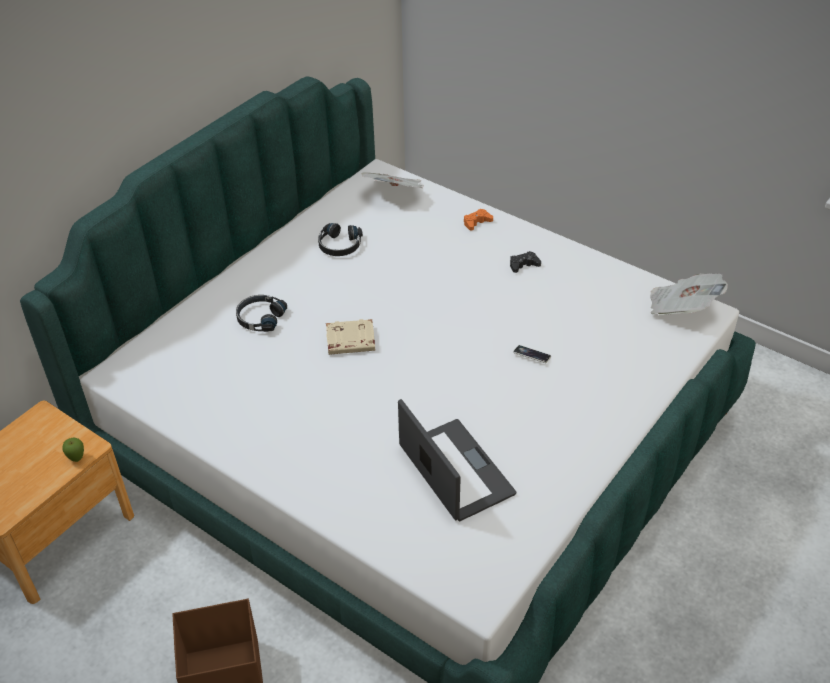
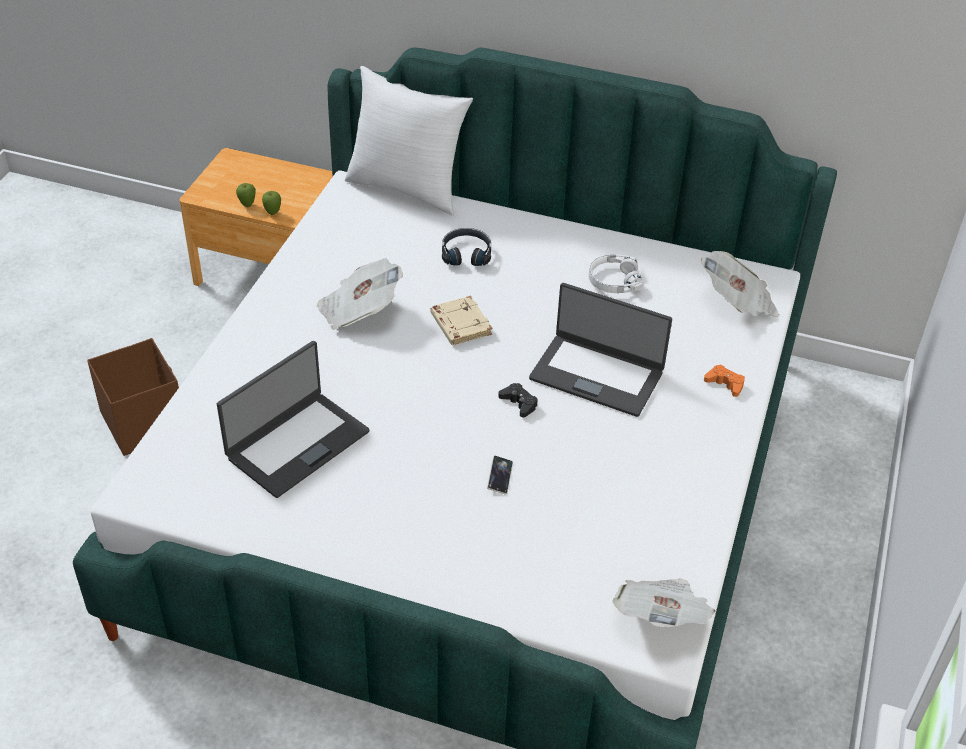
camera: 70 degrees right, 0 degrees up
(49, 477) = (247, 205): none -> apple
(143, 336) = (407, 188): none -> white pillow
(301, 400) = (359, 311): none -> newspaper
(339, 245) = (613, 280): black headphones -> white headphones
(442, 280) = (597, 374): none -> laptop
(523, 265) = (665, 442): black game controller -> black game controller (519, 403)

